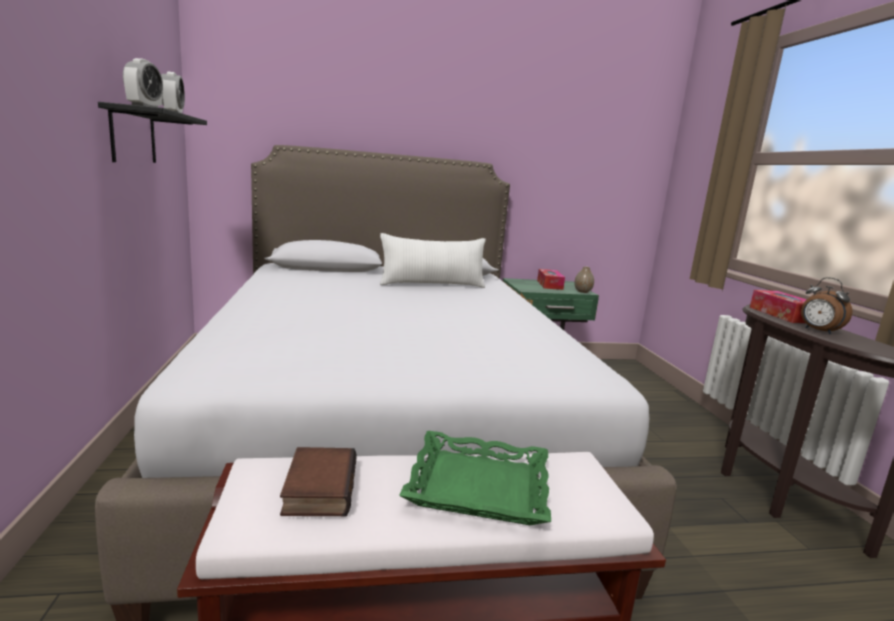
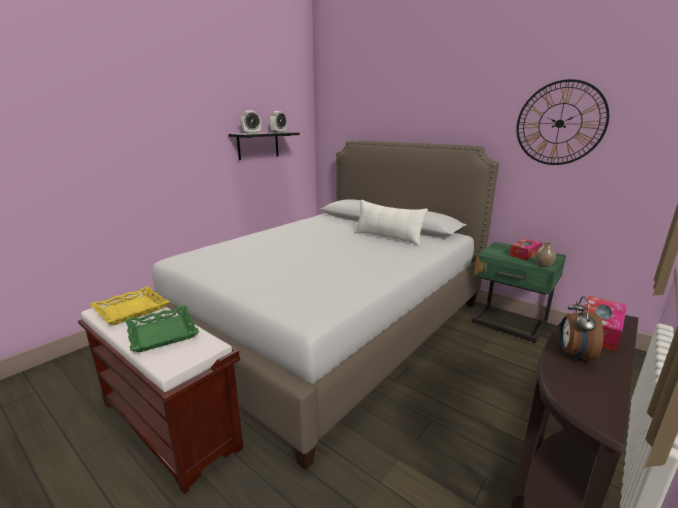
camera: 50 degrees right, 5 degrees up
(317, 488) = (131, 309): book -> yellow tray
(562, 143) = (559, 123): none -> wall clock

